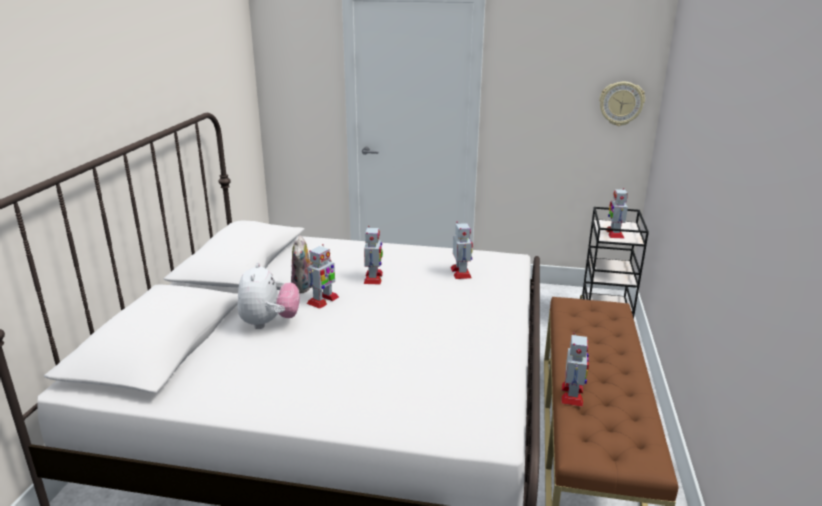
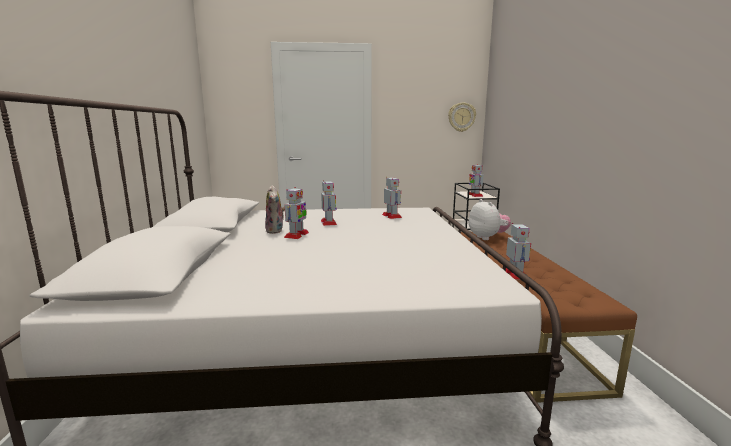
camera: 15 degrees left, 10 degrees down
(269, 323) = (258, 249): plush toy -> plush toy (487, 237)

